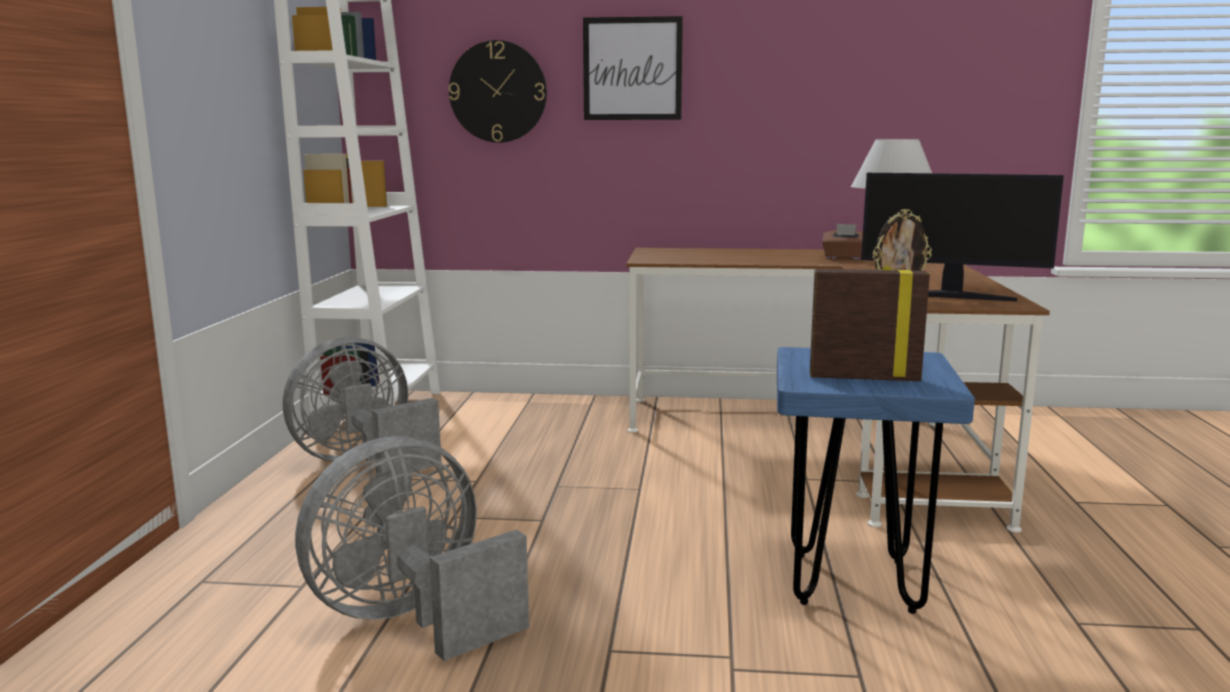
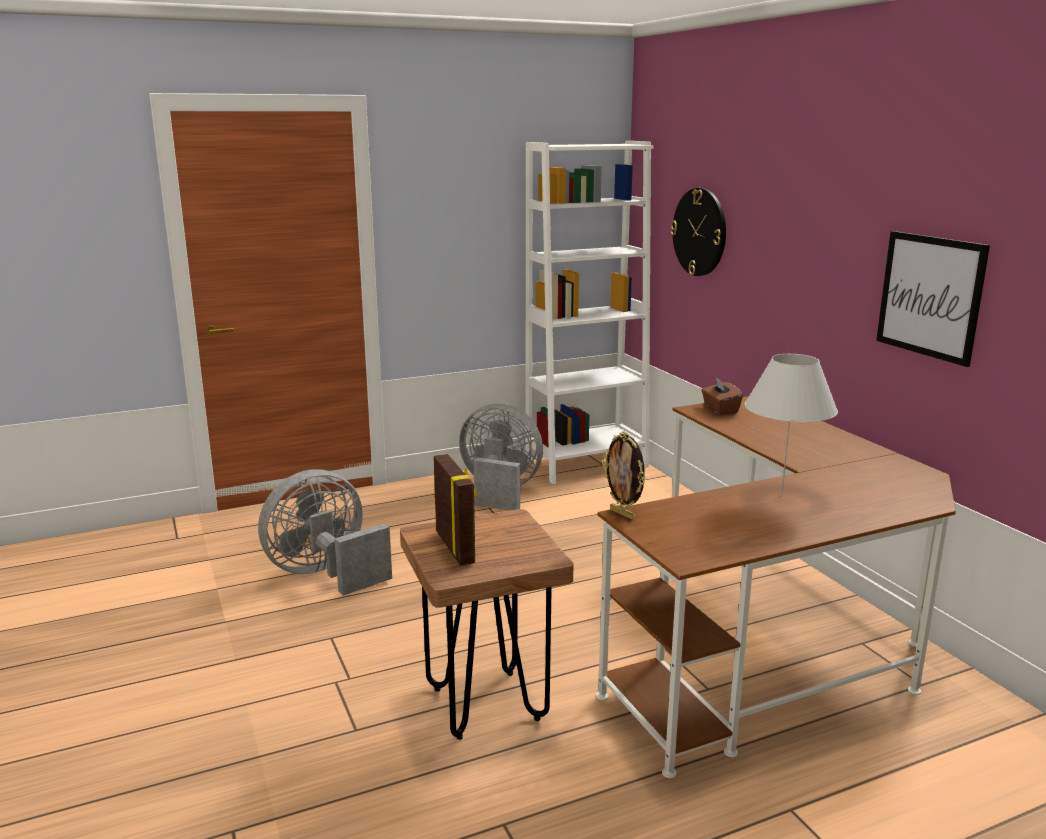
camera: 60 degrees right, 5 degrees up
(413, 619) = (326, 574): grey fan -> grey fan turned 60 degrees counterclockwise
(632, 69) = (779, 226): picture -> picture (930, 296)
(844, 258) = (846, 467): brown tissue box -> brown tissue box (720, 409)
(852, 582) = (485, 704): blue stool -> brown stool
(951, 296) = (692, 530): monitor -> none

